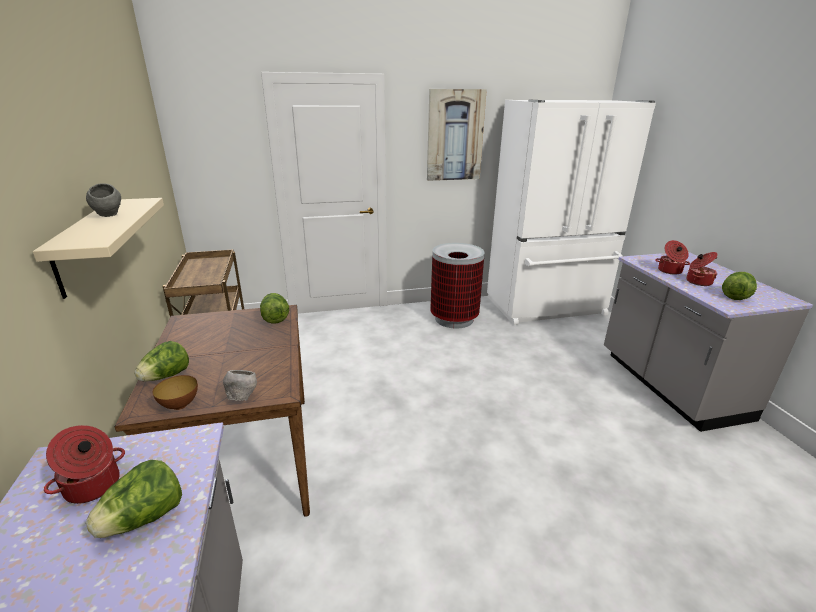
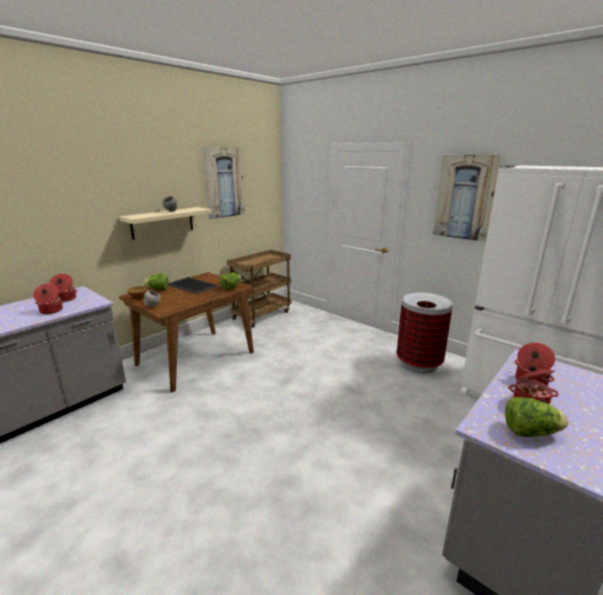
camera: 55 degrees right, 5 degrees down
(122, 145) = (224, 183): none -> picture
(145, 518) = (51, 311): lettuce -> cooking pot
(206, 343) = (191, 285): none -> tray

